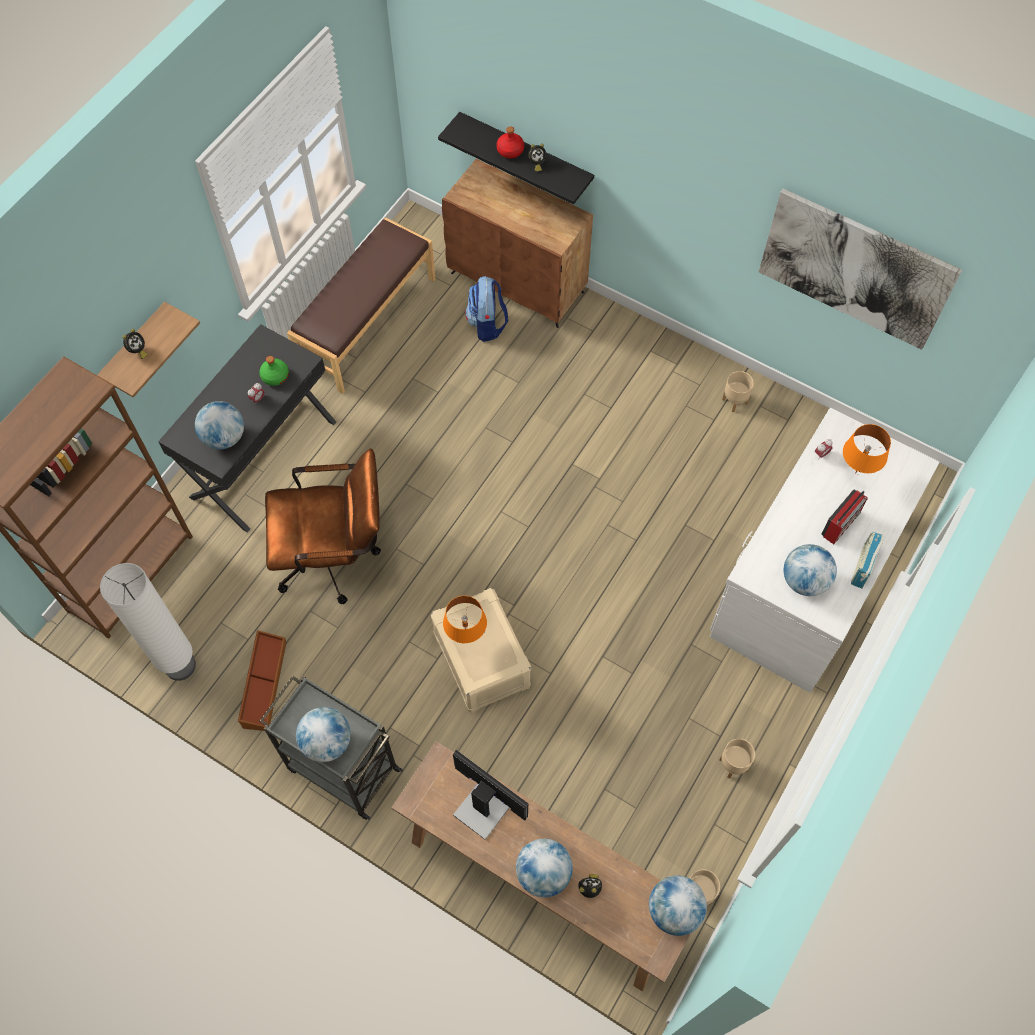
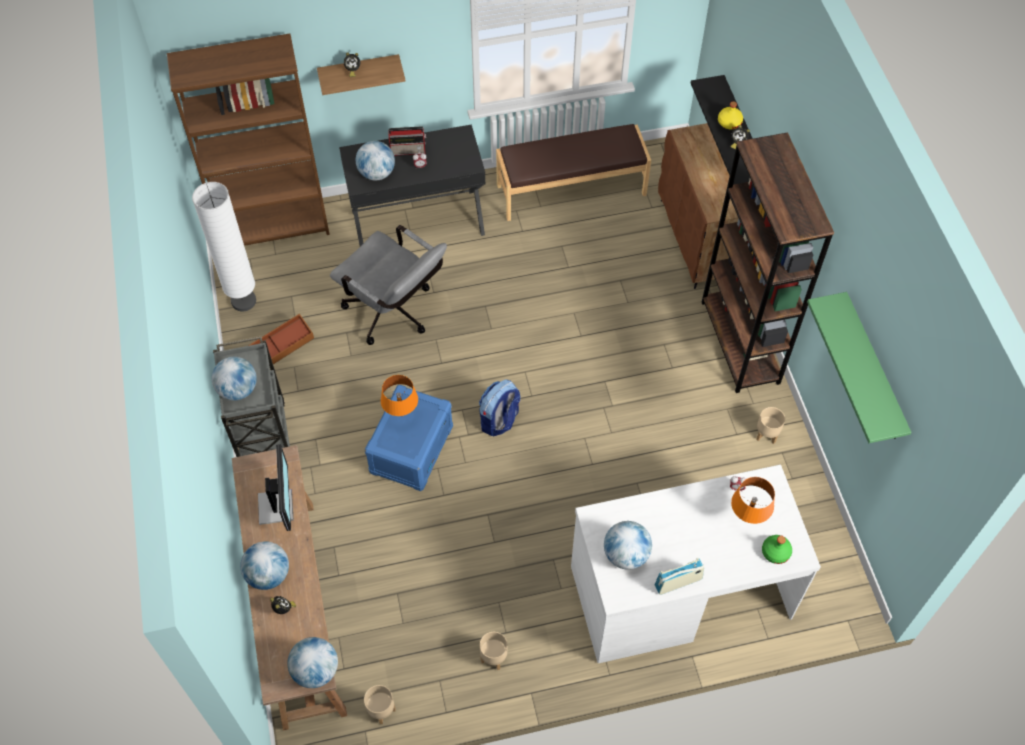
camera: 45 degrees right, 5 degrees down
(275, 376) = (445, 161): green bottle -> green bottle (775, 552)
(335, 557) = (394, 314): brown office chair -> grey office chair
(481, 660) = (411, 448): beige storage box -> blue storage box
(487, 324) = (648, 250): backpack -> backpack (499, 420)
(510, 150) = (729, 122): red bottle -> yellow bottle
(639, 343) = (740, 342): none -> brown bookcase
(841, 524) = (695, 543): radio -> radio (409, 150)
(855, 269) = (873, 369): picture -> green shelf

